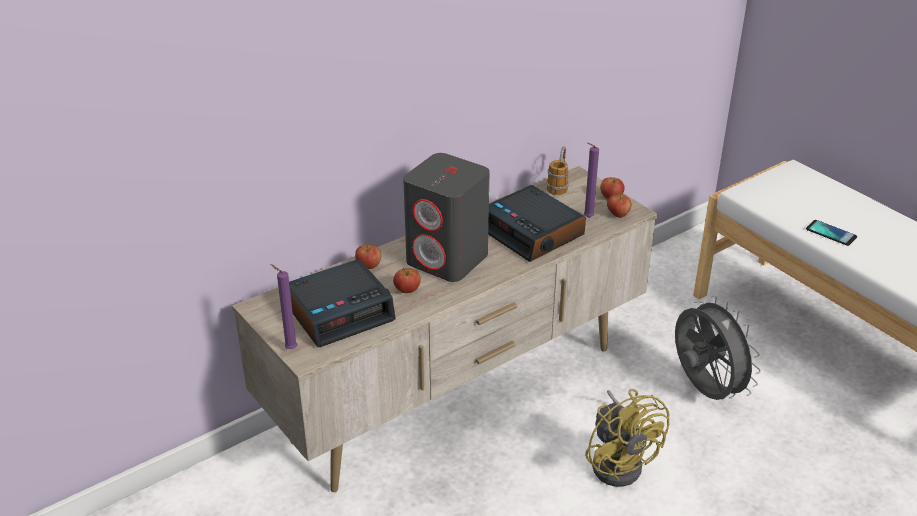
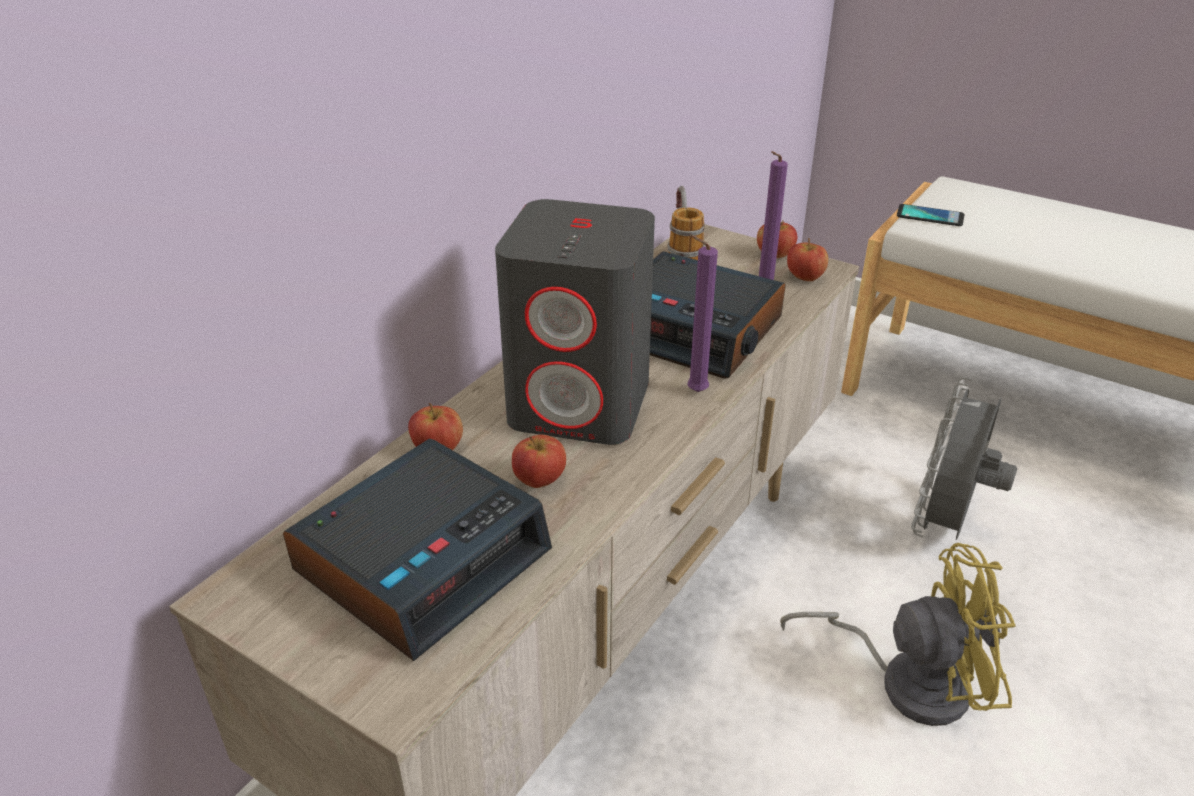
camera: 20 degrees left, 0 degrees up
(289, 349) = (346, 683): purple candle -> purple candle (693, 392)
(620, 461) = (907, 680): yellow fan -> yellow fan turned 45 degrees counterclockwise
(704, 390) = (945, 526): grey fan -> grey fan turned 105 degrees counterclockwise
(831, 233) = (1077, 255): phone -> phone (930, 216)

